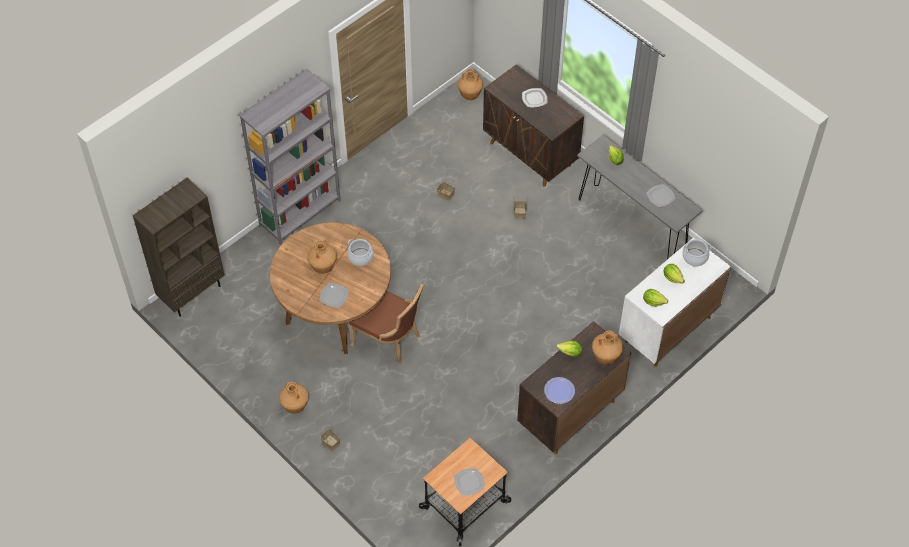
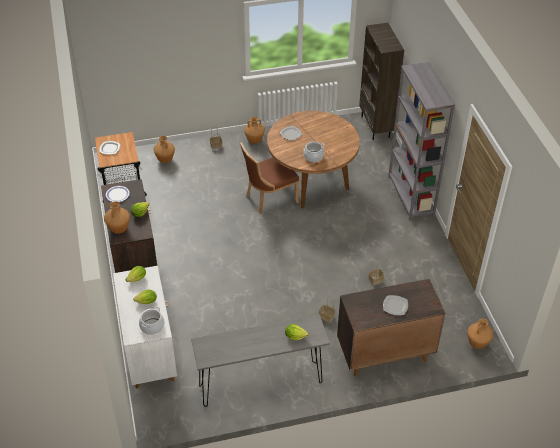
camera: 120 degrees right, 10 degrees down
(323, 267) = (318, 137): brown vase -> brown vase (165, 160)
(661, 196) = (233, 347): plate -> none

